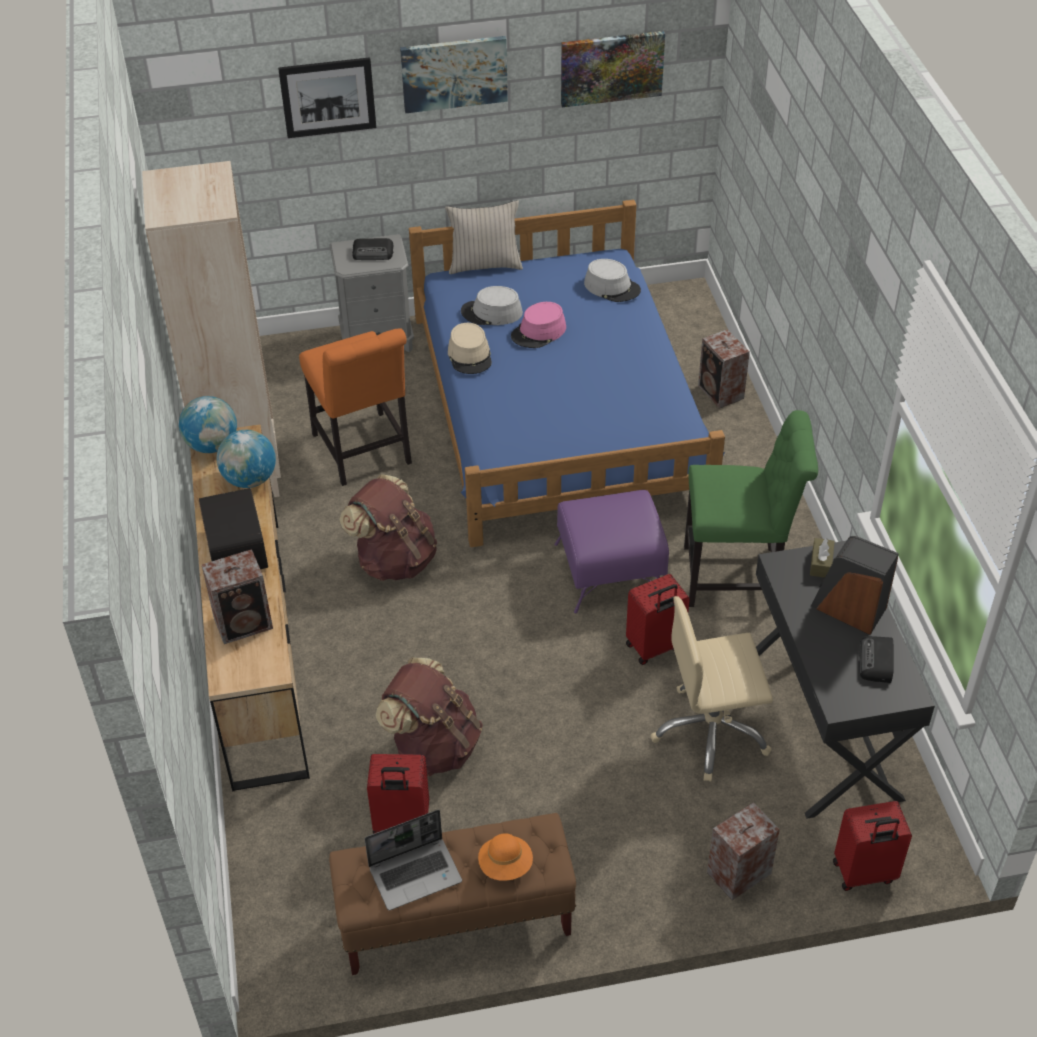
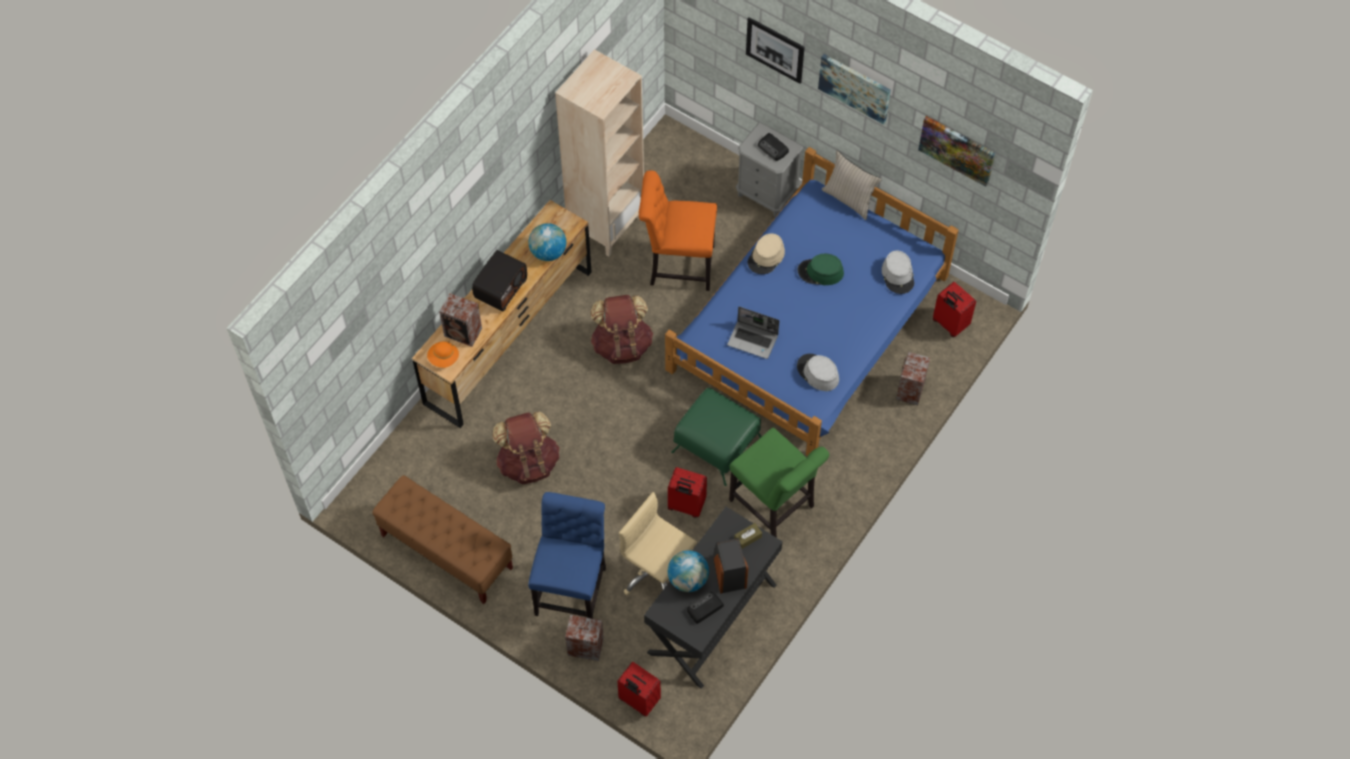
camera: 45 degrees right, 15 degrees up
(212, 445) = (553, 216): globe -> globe (688, 579)
(363, 453) = (678, 265): orange chair -> orange chair turned 75 degrees clockwise
(400, 823) = (474, 486): red suitcase -> red suitcase (949, 324)
(416, 873) = (423, 517): laptop -> laptop (753, 340)
(491, 313) = (811, 237): grey hat -> grey hat (817, 373)
(506, 865) = (461, 548): orange hat -> orange hat (443, 358)
(539, 332) = (820, 272): pink hat -> green hat
(611, 571) = (717, 445): purple ottoman -> green ottoman
(644, 826) = (572, 587): none -> blue chair

